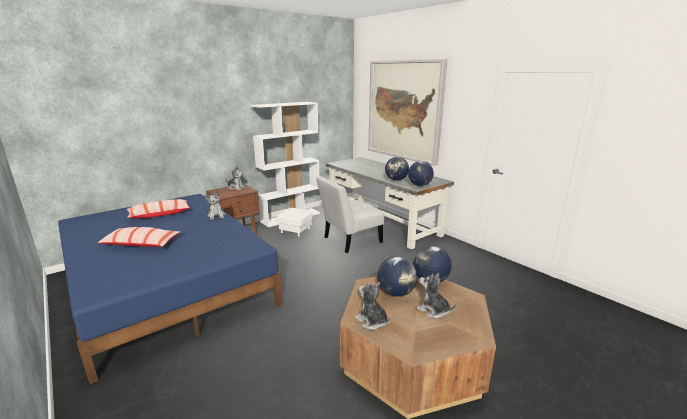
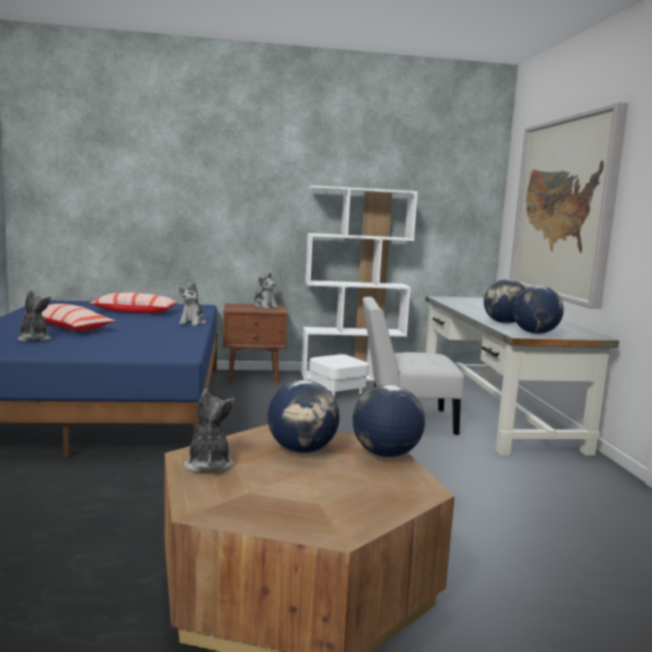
camera: 30 degrees right, 10 degrees down
(433, 311) = (323, 483): plush toy -> plush toy (34, 339)

